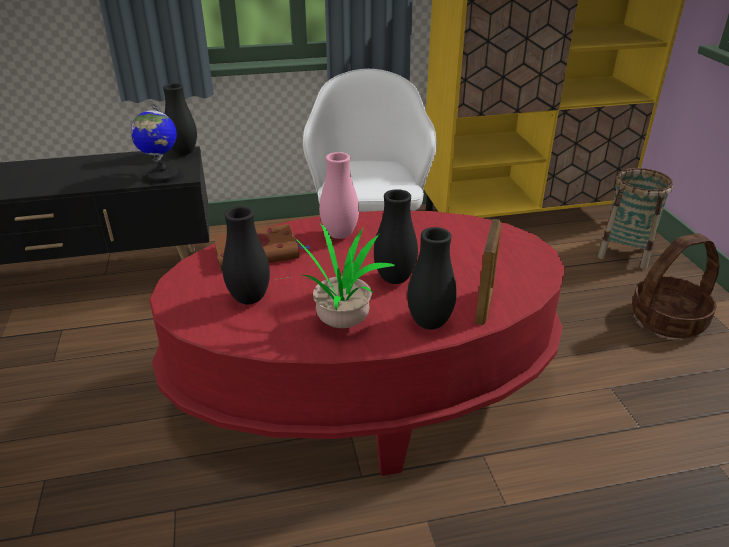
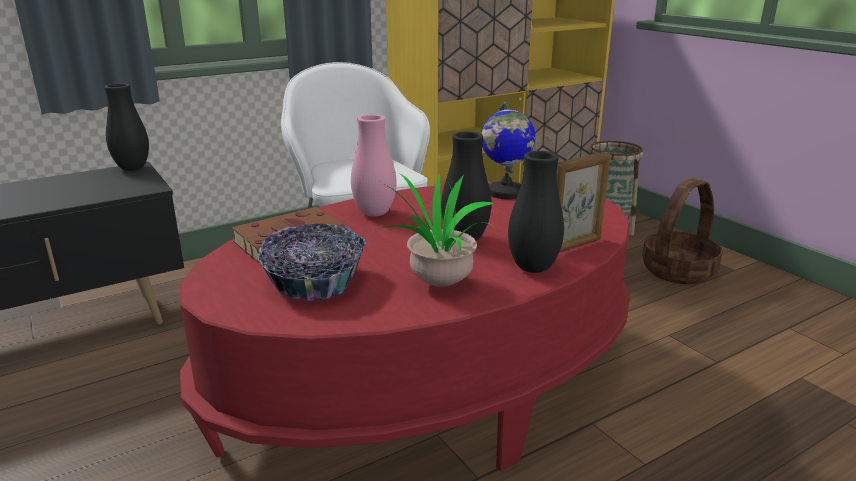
camera: 20 degrees left, 10 degrees down
(162, 176) = (119, 191): globe -> globe (505, 193)
(249, 299) = (313, 281): black vase -> bowl
(484, 306) = (574, 246): picture frame -> picture frame turned 60 degrees clockwise

